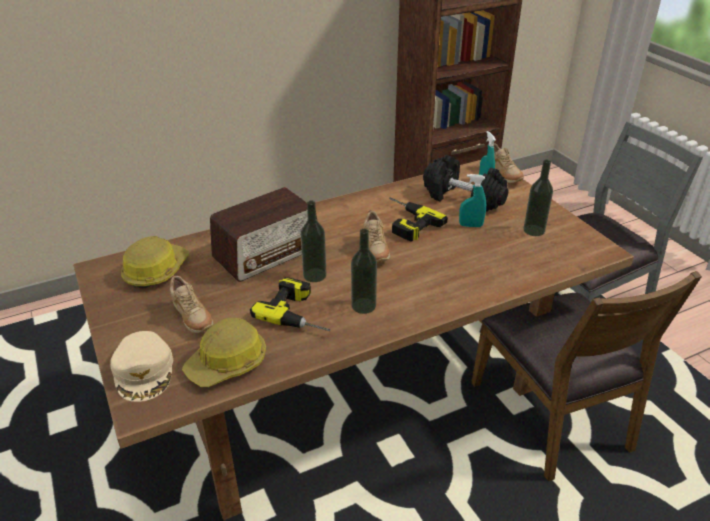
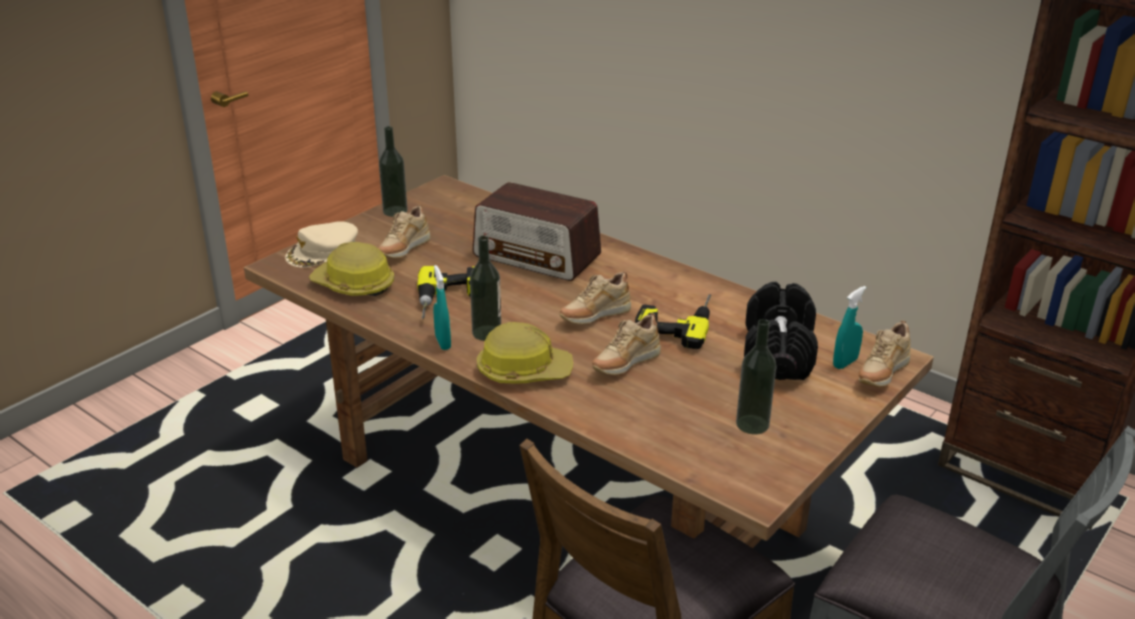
camera: 65 degrees right, 5 degrees down
(156, 271) = (461, 212): hard hat -> hard hat (523, 371)
(314, 275) = (518, 292): bottle -> bottle (395, 211)
(444, 256) = (625, 365): none -> beige shoe
(470, 225) = (714, 371): turquoise spray bottle -> turquoise spray bottle (443, 342)

